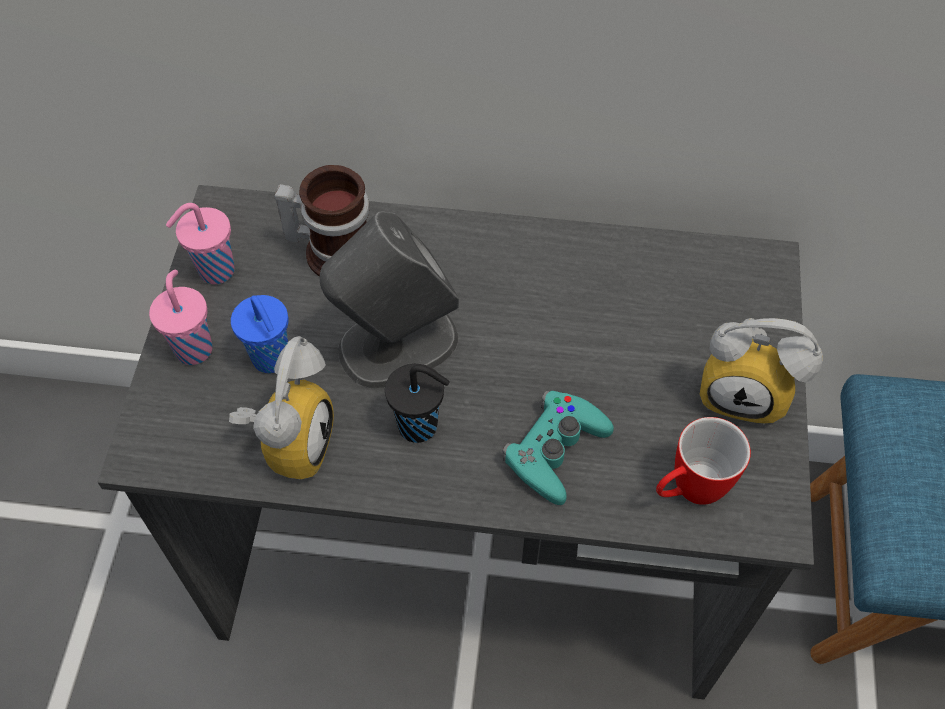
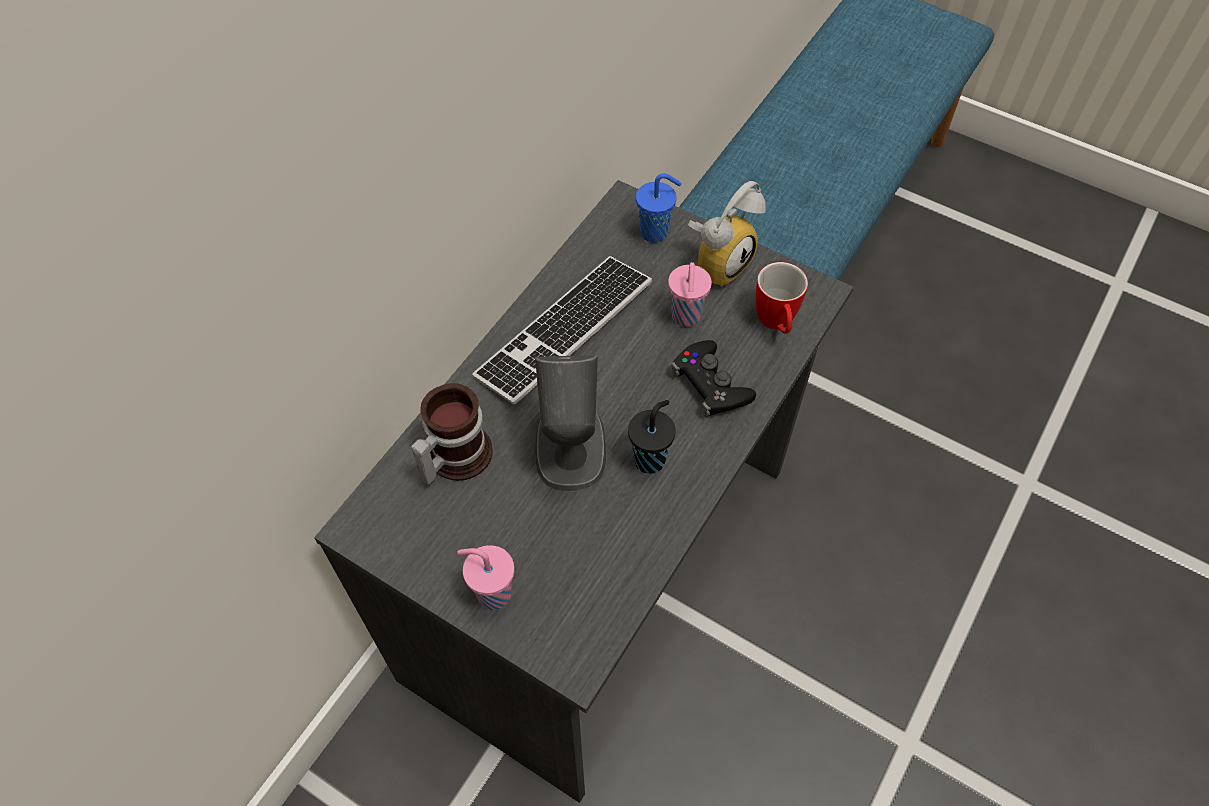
camera: 65 degrees left, 0 degrees up
(214, 271) = (421, 553): pink cup -> pink cup (686, 317)
(272, 360) = (537, 538): blue cup -> blue cup (656, 232)
(290, 440) = (618, 550): alarm clock -> none
(545, 278) = (564, 331): none -> keyboard
(555, 450) = (711, 384): turquoise game controller -> black game controller

